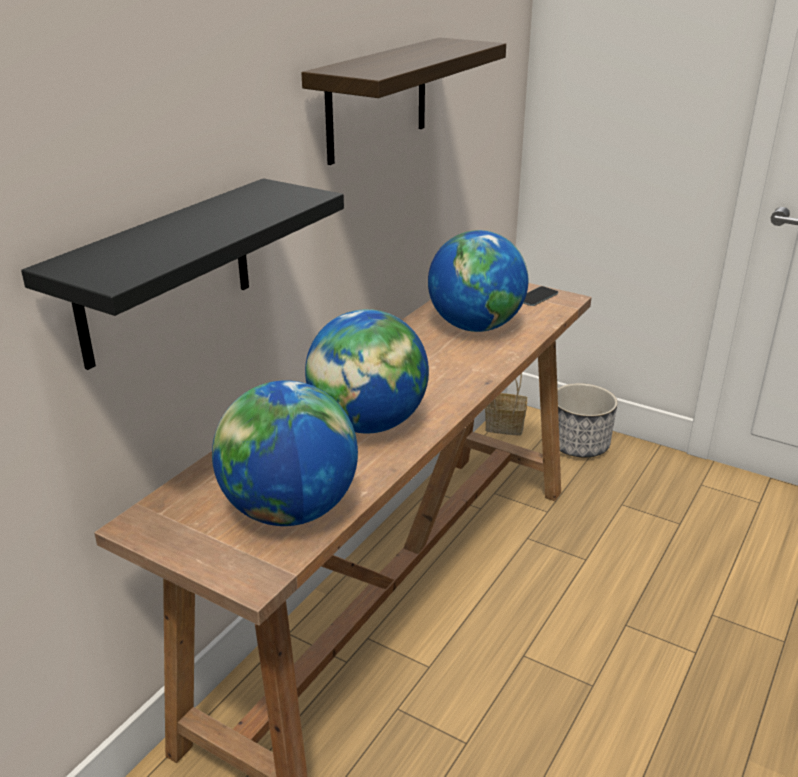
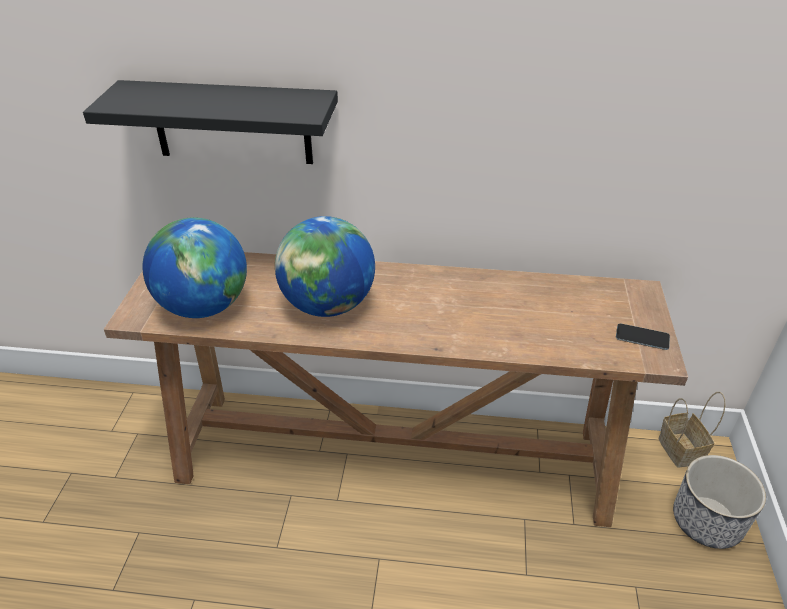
camera: 65 degrees right, 10 degrees up
(377, 99) = (512, 66): shelf -> none
(475, 326) = (535, 314): globe -> none

